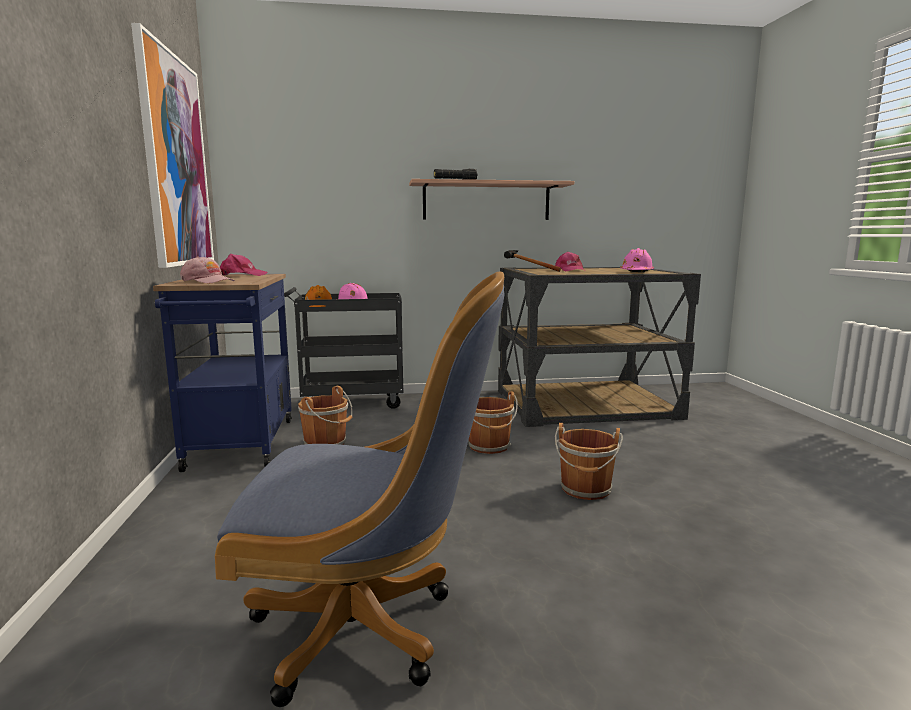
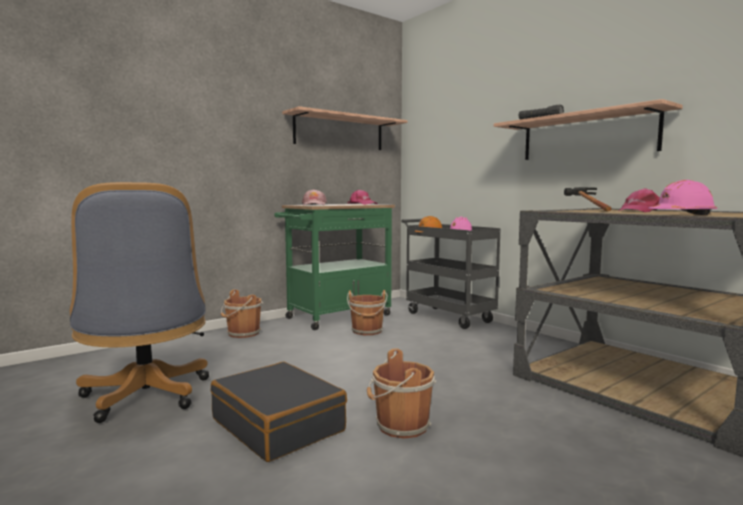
camera: 60 degrees right, 5 degrees down
(175, 161) = (339, 132): picture -> shelf
(240, 445) = (336, 317): blue cart -> green cart
(490, 447) = (439, 372): brown bucket -> brown bucket (242, 333)
(540, 544) = (278, 425): none -> black suitcase

